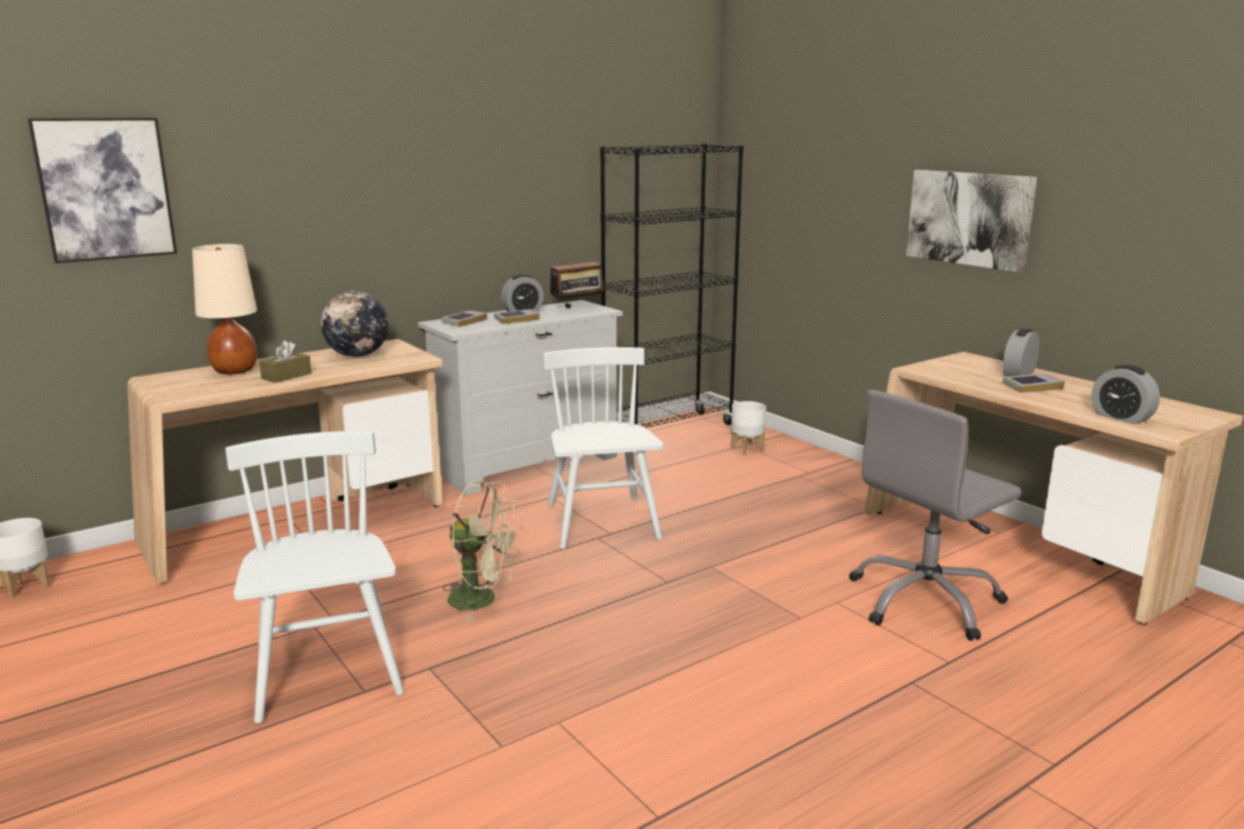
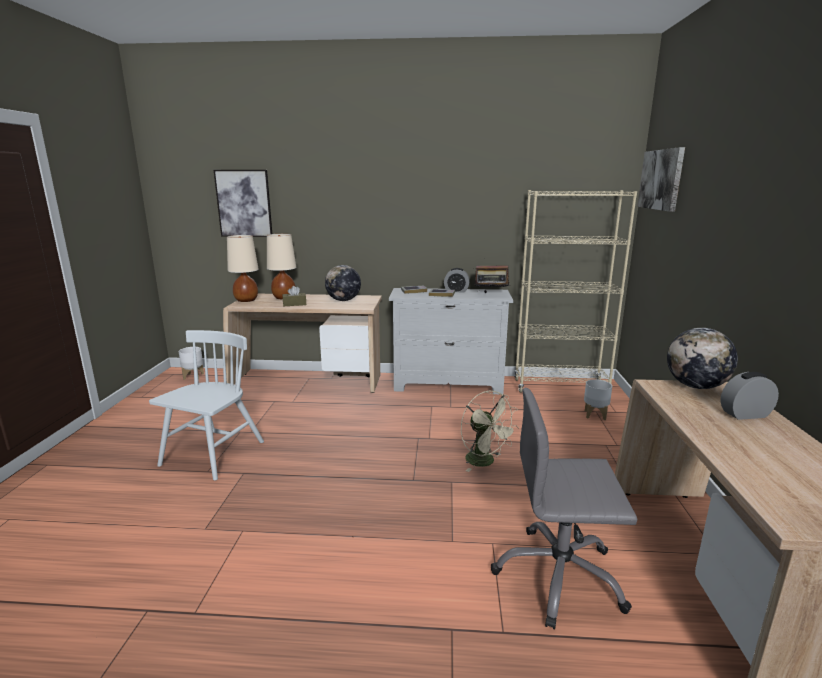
camera: 40 degrees right, 0 degrees up
(168, 388) = (246, 300): none -> beige table lamp
(482, 600) = (315, 449): beige fan -> beige fan (485, 462)
(602, 522) = (434, 430): white chair -> none
(668, 430) = (560, 387): black bookcase -> beige bookcase
(948, 362) = (695, 386): none -> globe
(969, 218) = (761, 260): picture -> picture (661, 179)
(1032, 387) = (731, 429): book -> none
(1121, 417) = (766, 488): alarm clock -> none

